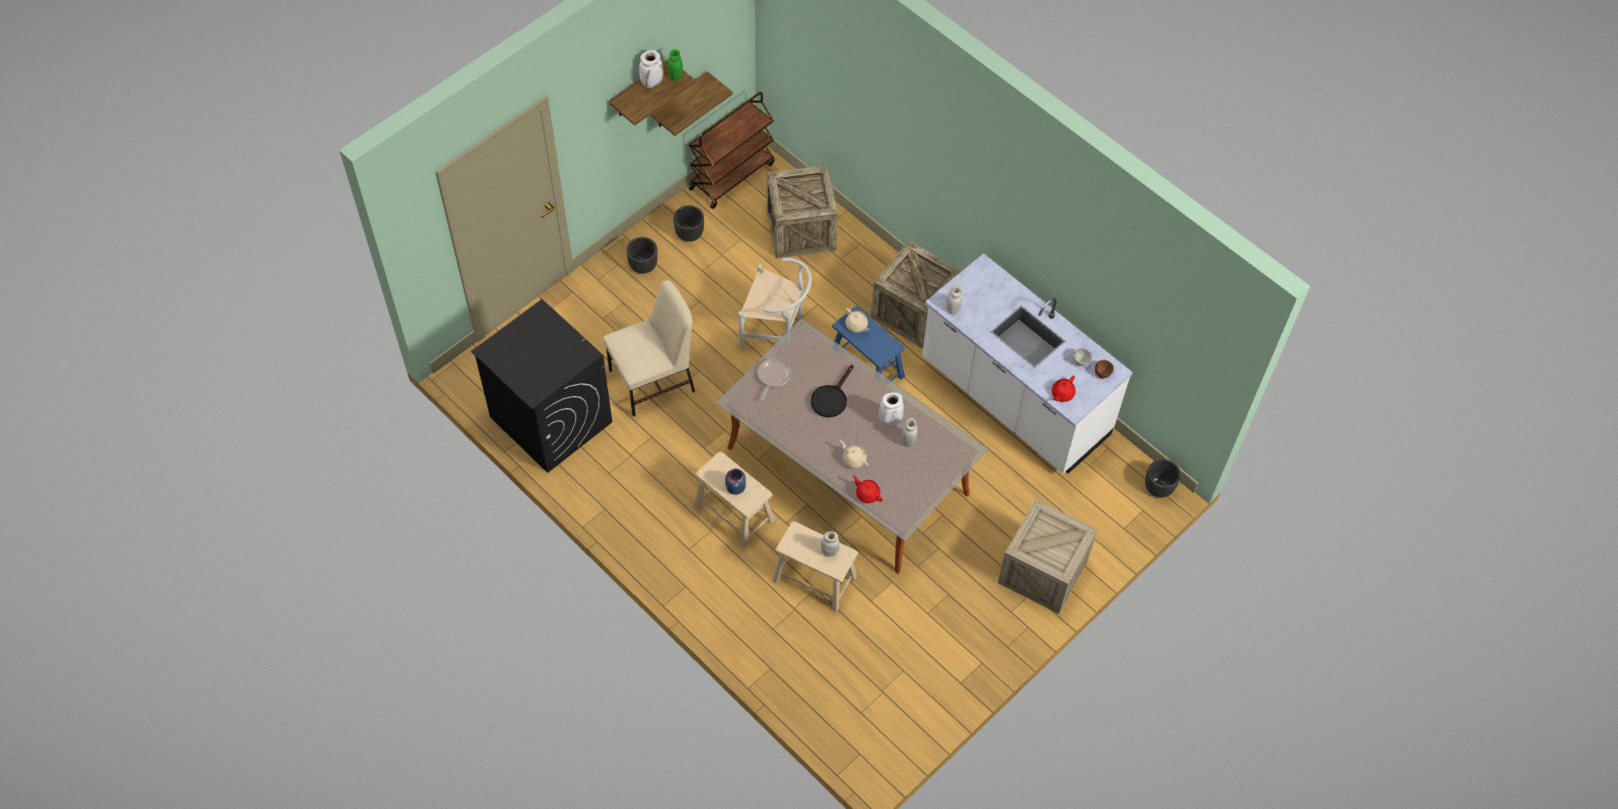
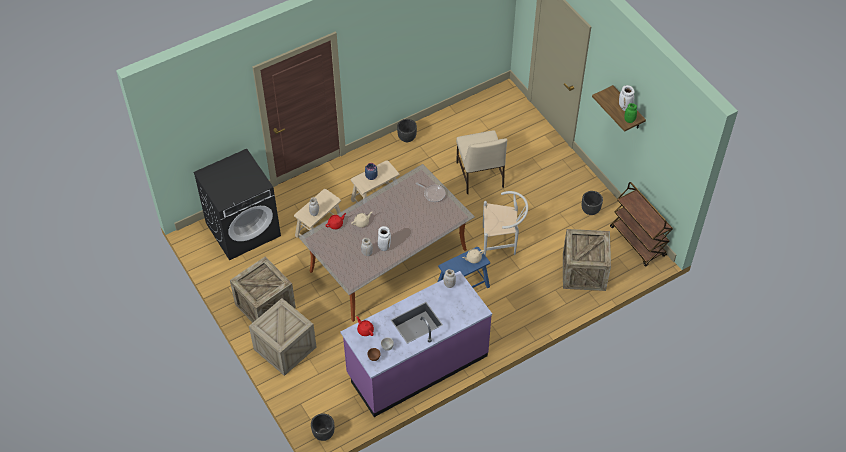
camera: 105 degrees right, 5 degrees down
(550, 419) = (464, 124): black washing machine -> black washing machine (243, 229)
(643, 266) = (568, 183): black planter -> black planter (407, 138)
(679, 101) = (642, 155): shelf -> none
(776, 332) = (502, 243): white chair -> white chair turned 120 degrees counterclockwise
(831, 398) = (409, 220): black frying pan -> none
(913, 312) = (502, 322): crate -> crate (265, 306)
(1014, 399) = (417, 365): white counter -> purple counter

